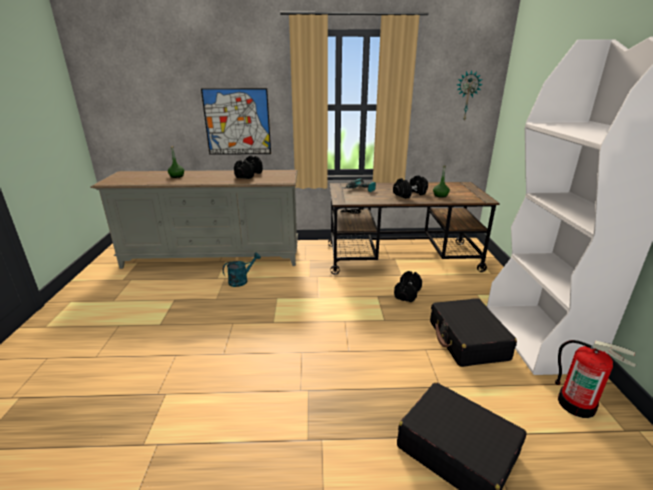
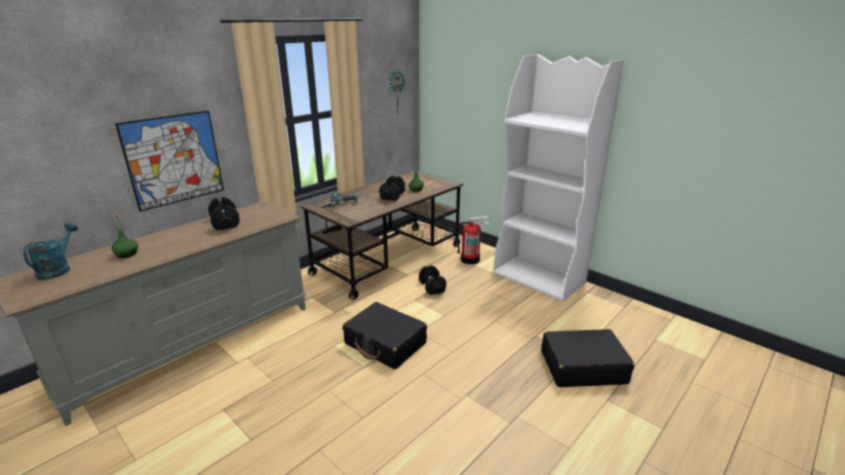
camera: 45 degrees left, 0 degrees up
(241, 280) = (271, 350): turquoise watering can -> turquoise watering can (57, 269)
(467, 340) = (509, 300): black suitcase -> black suitcase (385, 343)
(576, 404) = (596, 305): fire extinguisher -> fire extinguisher (470, 259)

